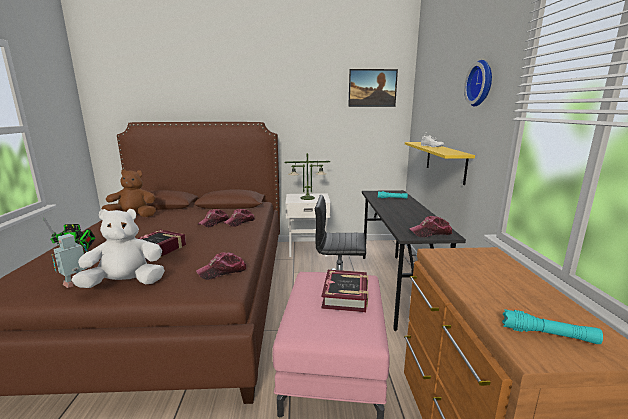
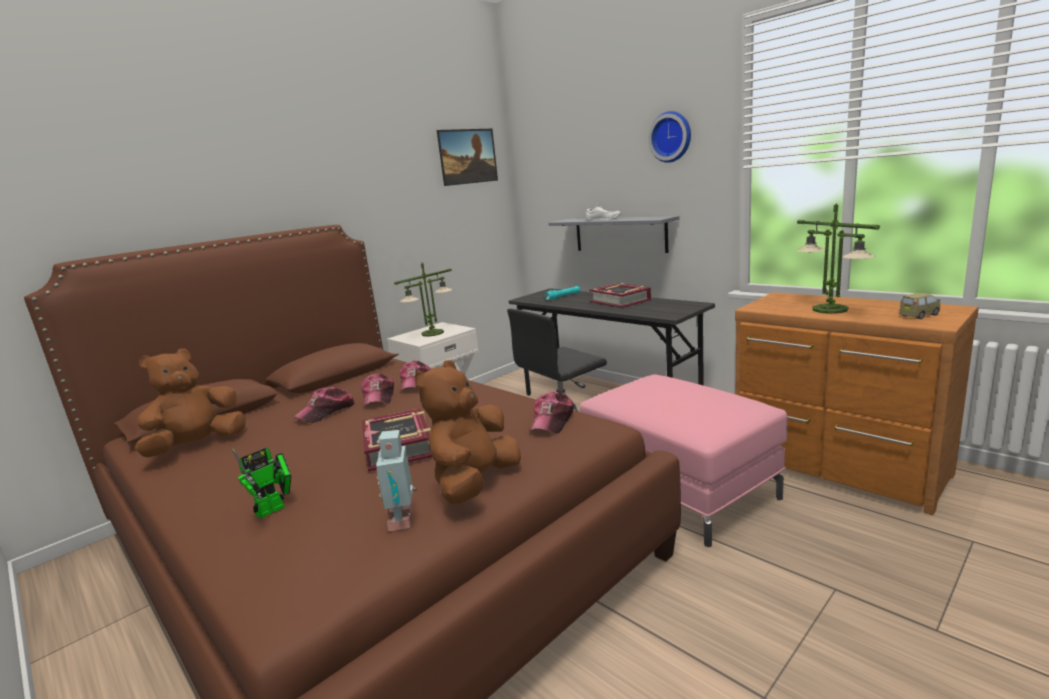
camera: 40 degrees left, 0 degrees up
(126, 283) = (475, 483): white plush toy -> brown plush toy
(346, 295) = (680, 392): book -> book (620, 301)
(430, 233) = (680, 308): cap -> cap (326, 412)
(445, 161) = (619, 234): yellow shelf -> grey shelf
(485, 282) = (829, 309): none -> table lamp
(548, 335) = (919, 315): turquoise flashlight -> toy car

